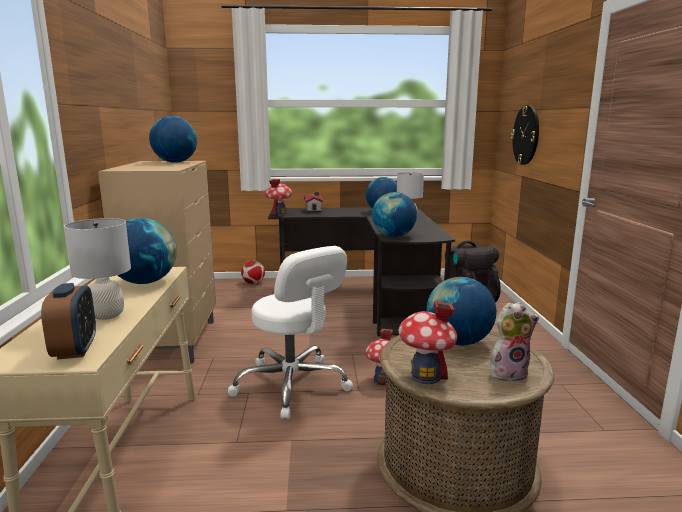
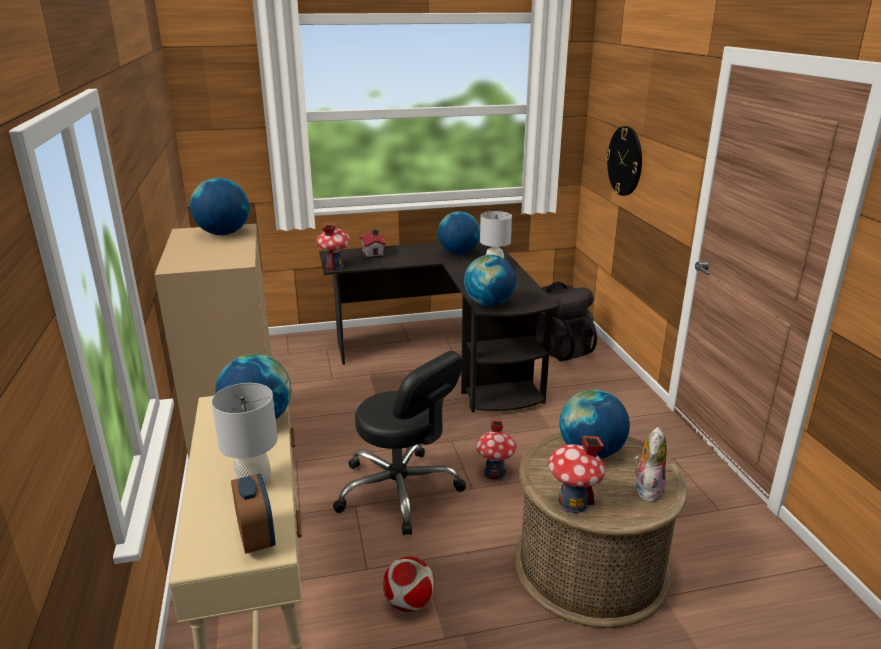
camera: 10 degrees left, 10 degrees up
(253, 283) = (298, 341): football -> football (409, 602)
(294, 387) = (403, 493): white office chair -> black office chair
(508, 373) = (646, 489): plush toy -> plush toy turned 45 degrees counterclockwise

